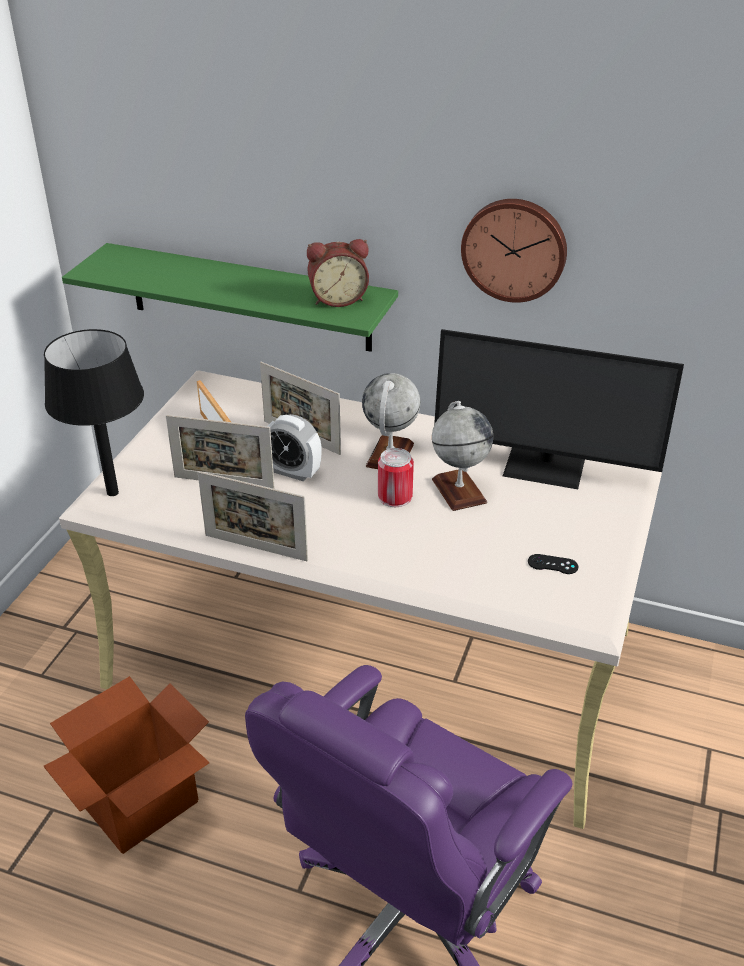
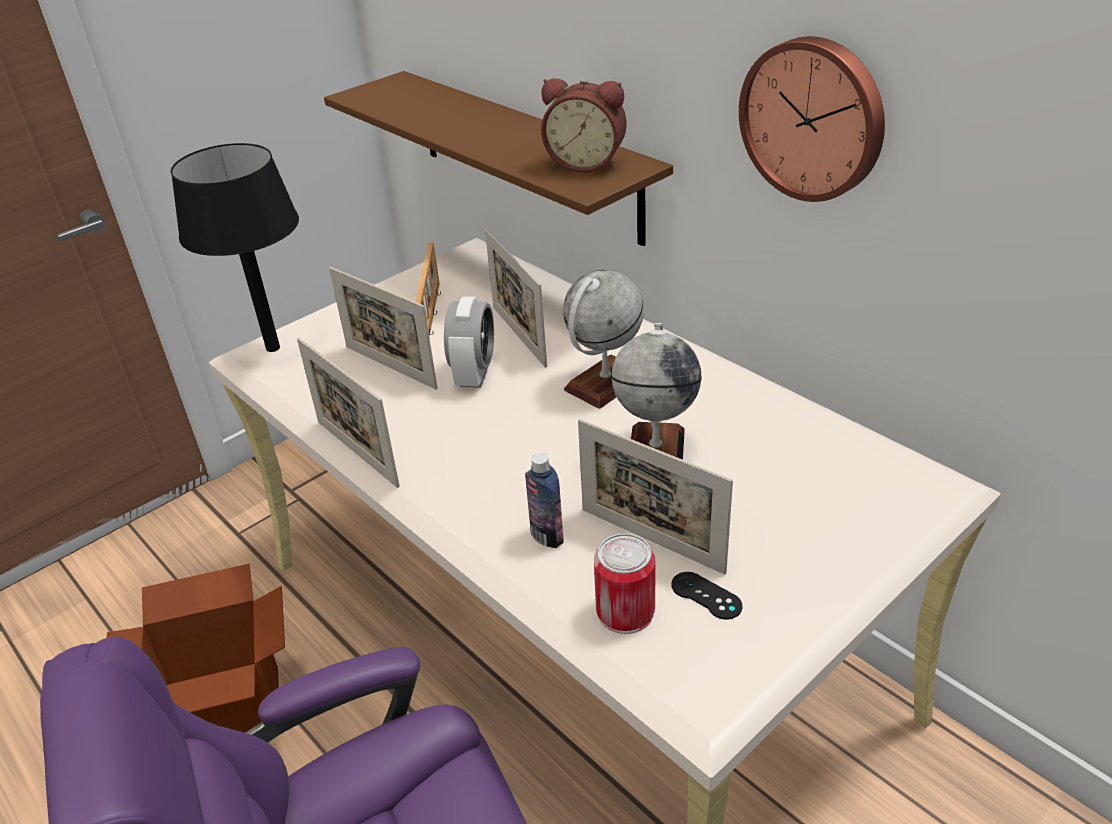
camera: 30 degrees right, 0 degrees up
(249, 297) = (525, 154): green shelf -> brown shelf
(292, 472) = (474, 374): alarm clock -> alarm clock turned 135 degrees counterclockwise
(395, 497) = (568, 437): can -> can (625, 611)
(433, 561) = (547, 536): none -> bottle
(498, 543) = (651, 540): none -> picture frame
(545, 463) = (805, 447): monitor -> none

